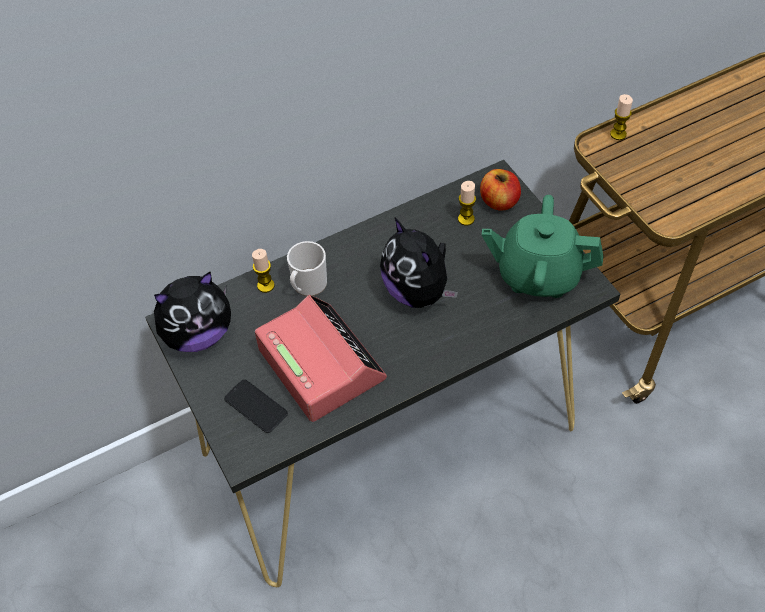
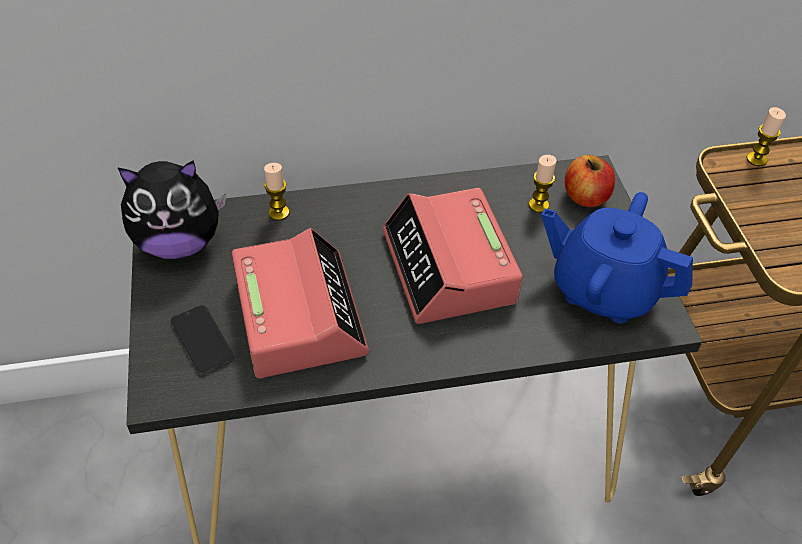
camera: 15 degrees right, 5 degrees down
(307, 286) = (325, 226): mug -> none
(418, 291) = (449, 268): plush toy -> alarm clock
(538, 274) = (603, 289): green teapot -> blue teapot

